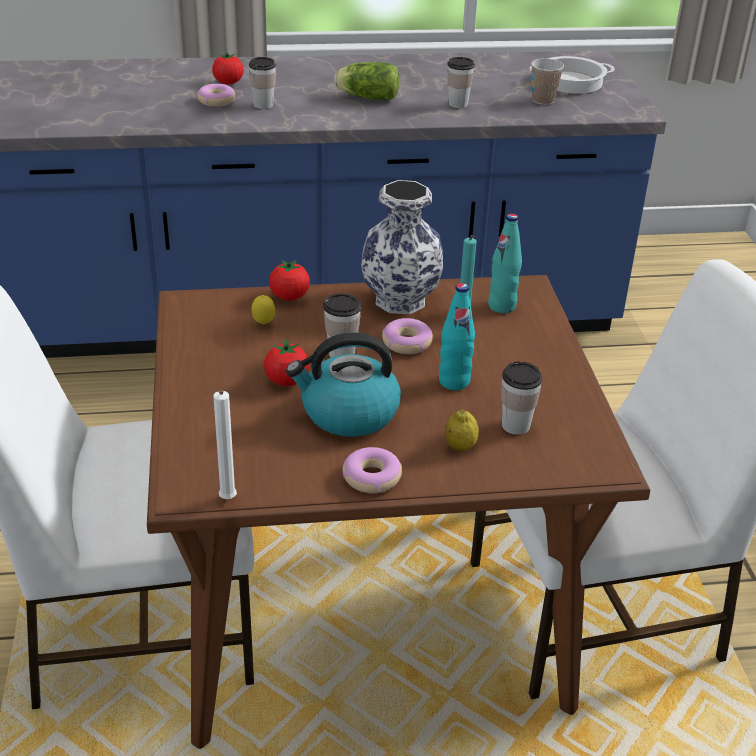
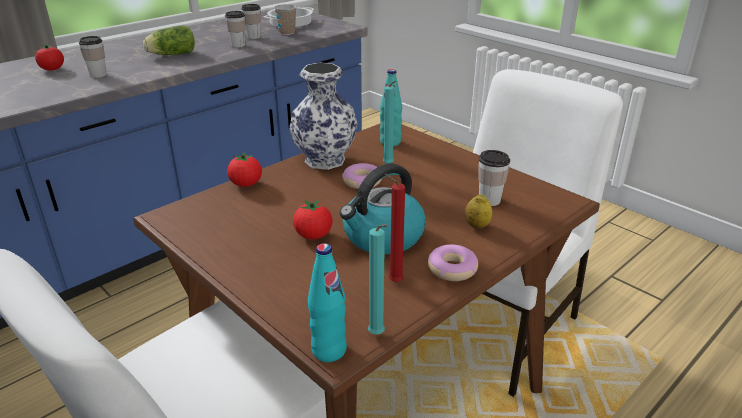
camera: 35 degrees left, 5 degrees down
(216, 101) = (55, 81): donut -> none
(227, 501) = (378, 335): white candle -> turquoise candle
(263, 324) = (248, 207): lemon -> none
(301, 461) = (393, 282): none -> red candle
(341, 353) = (328, 204): cup -> cup (253, 37)
(454, 382) = (421, 191): turquoise bottle -> turquoise bottle (329, 350)

